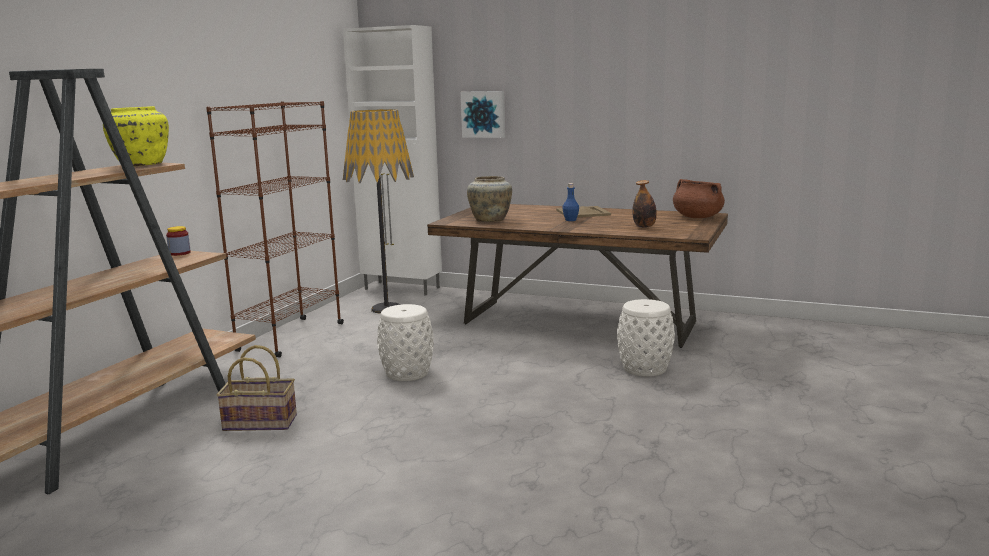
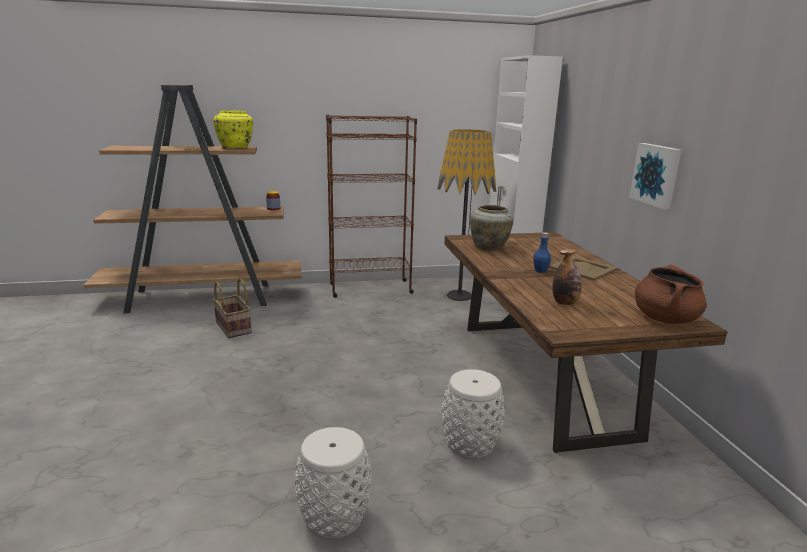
camera: 55 degrees right, 5 degrees up
(407, 373) = (348, 342): white stool -> white stool (334, 518)
(484, 114) = (579, 147): picture -> picture (656, 175)

